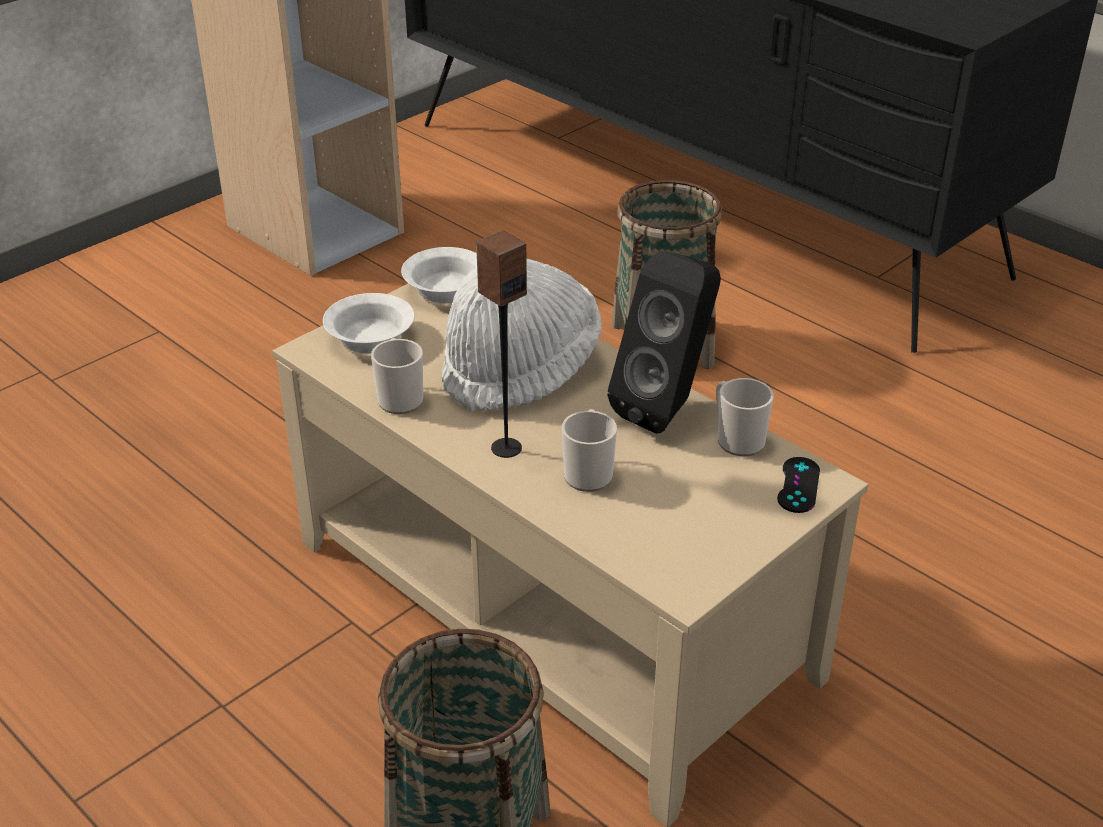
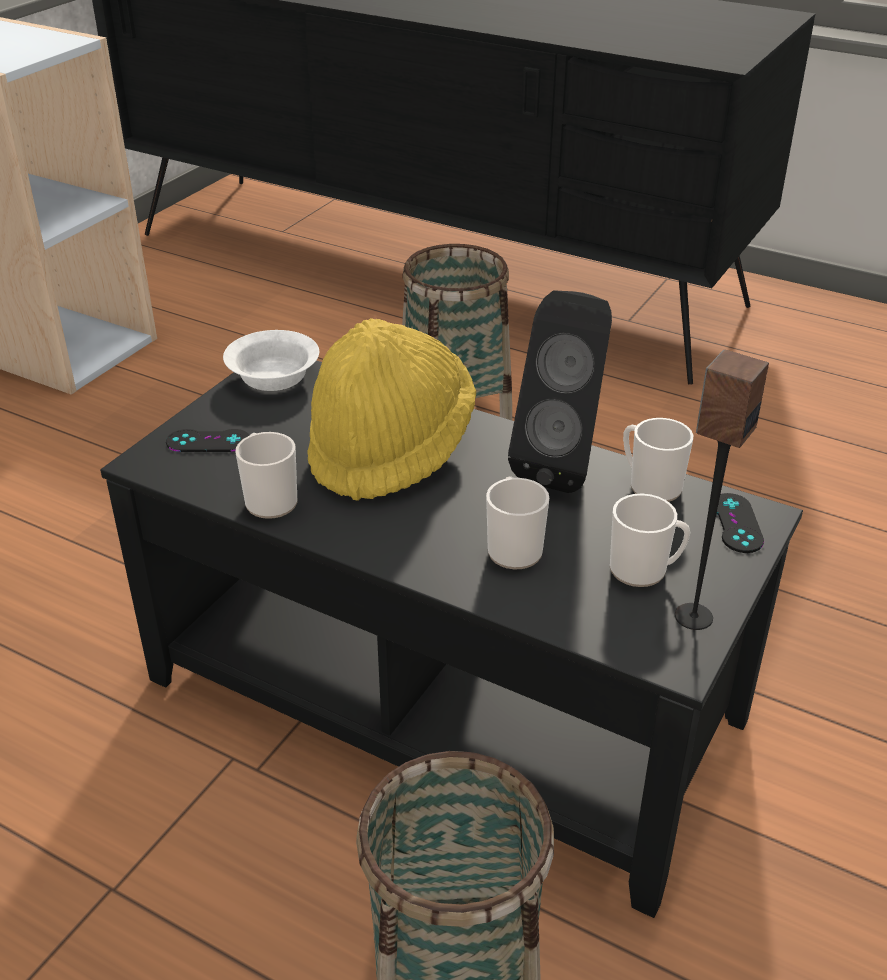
camera: 15 degrees left, 0 degrees up
(368, 339) = (208, 441): white bowl -> black game controller
(506, 447) = (411, 535): speaker -> speaker (692, 616)
(520, 370) = (390, 448): white hat -> yellow hat
(550, 608) = (442, 700): beige coffee table -> black coffee table
(694, 511) = (644, 570): none -> mug

